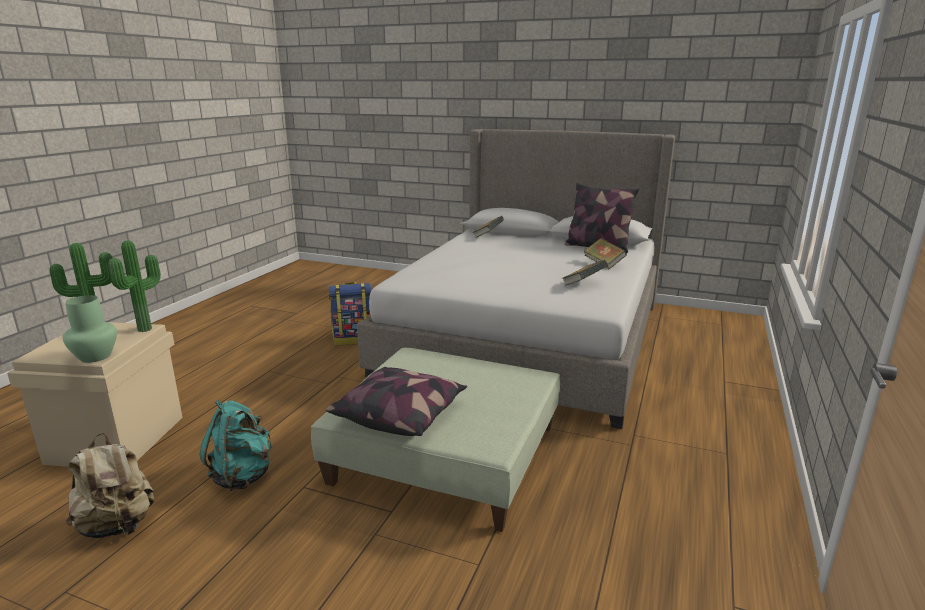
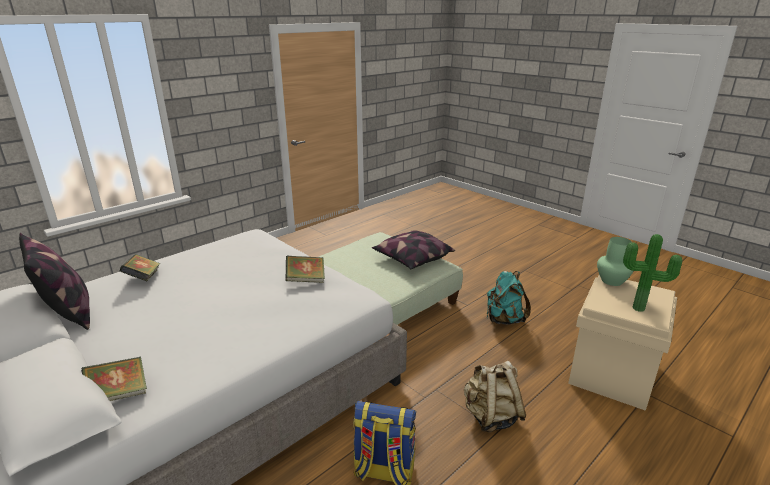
camera: 155 degrees left, 5 degrees up
(118, 525) = (566, 310): beige backpack -> beige backpack (491, 416)
(147, 329) = (594, 303): potted plant -> none
(583, 284) = (217, 257): book -> book (306, 280)

